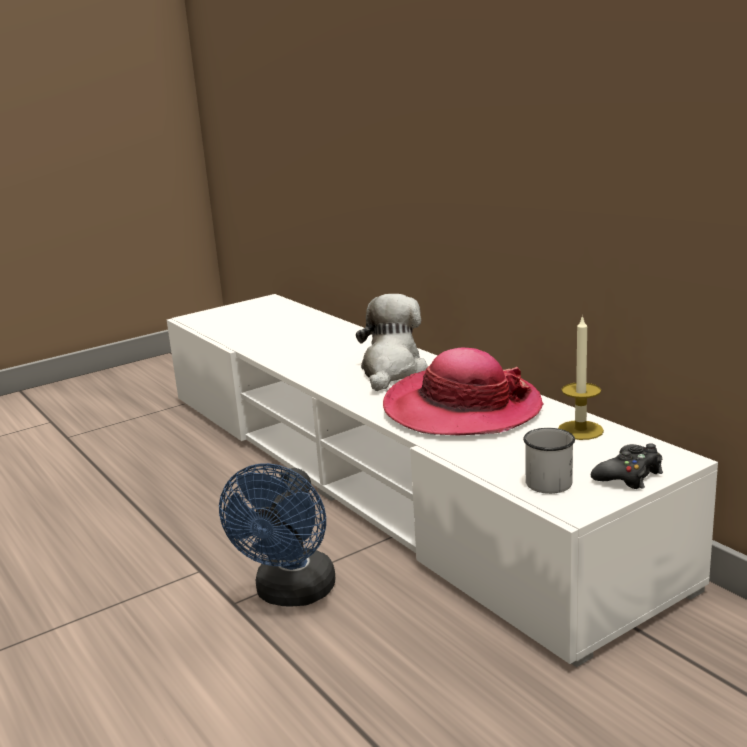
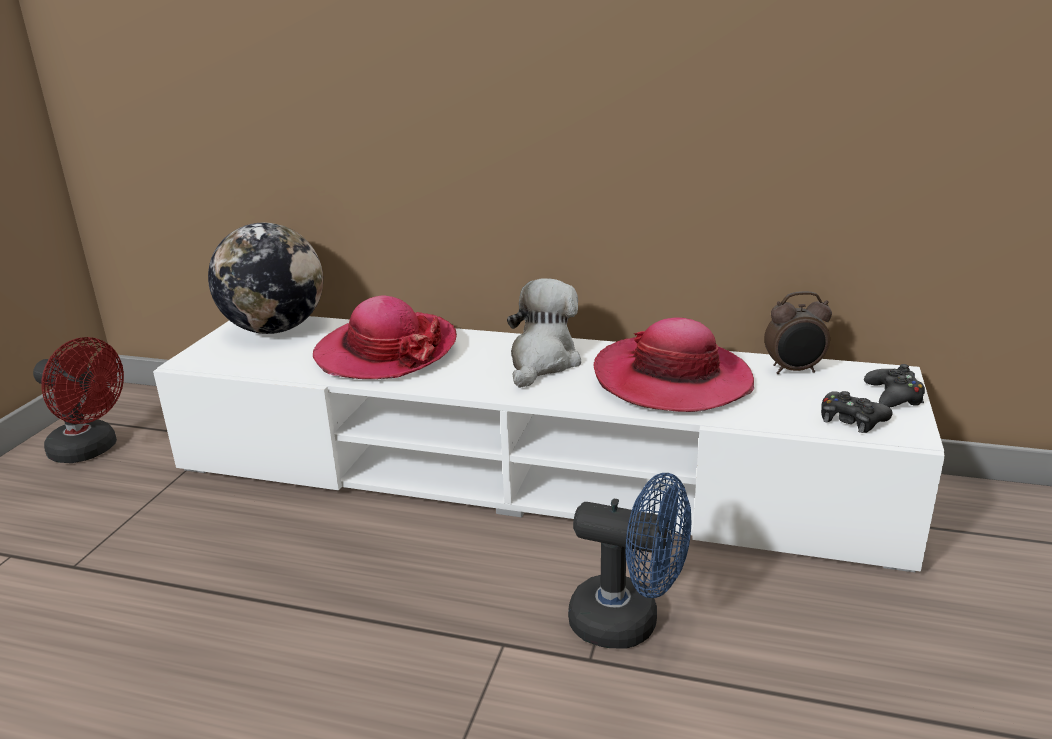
camera: 40 degrees left, 5 degrees up
(158, 376) = (91, 450): none -> red fan
(269, 309) = (275, 329): none -> globe
(292, 594) = (628, 622): blue fan -> blue fan turned 45 degrees counterclockwise
(306, 338) = (385, 351): none -> hat
(391, 371) = (542, 362): plush toy -> plush toy turned 45 degrees clockwise
(545, 479) = (851, 420): white mug -> black game controller
(580, 430) = (794, 370): candle -> alarm clock

